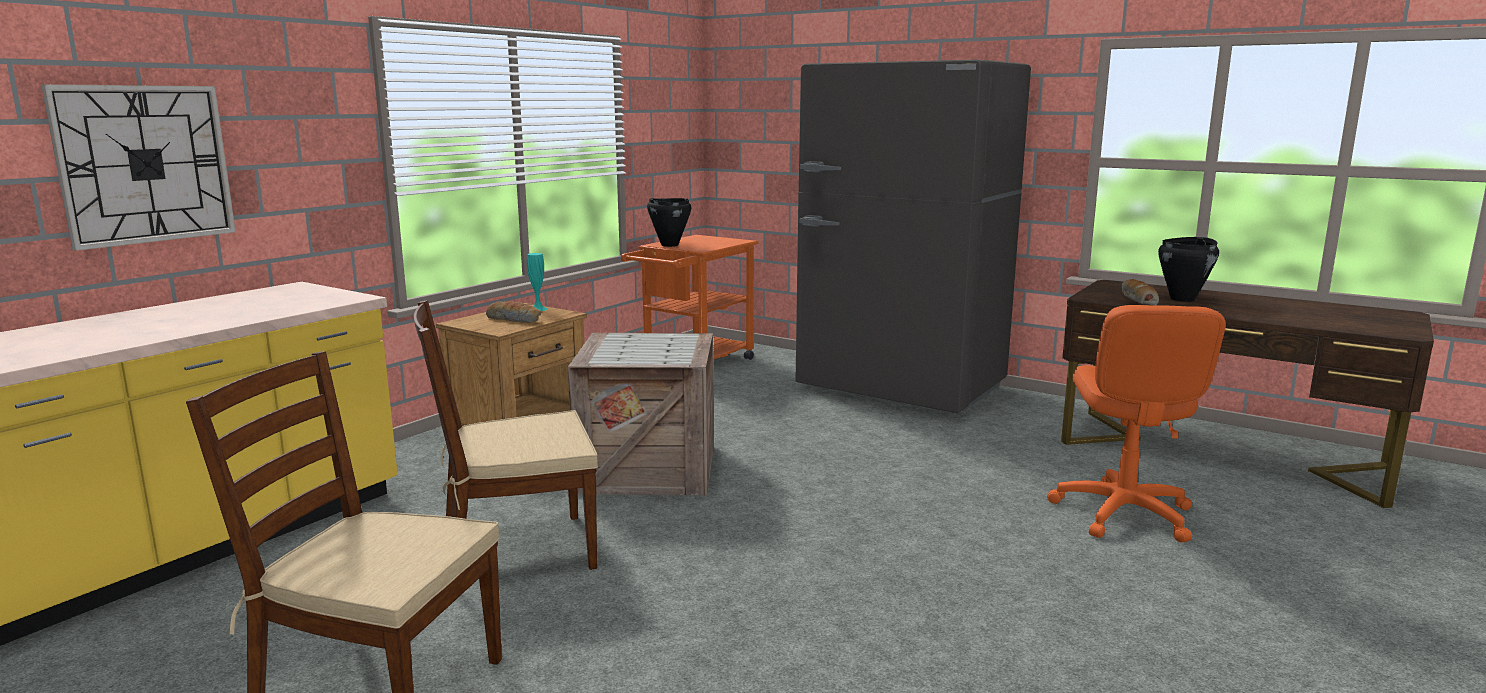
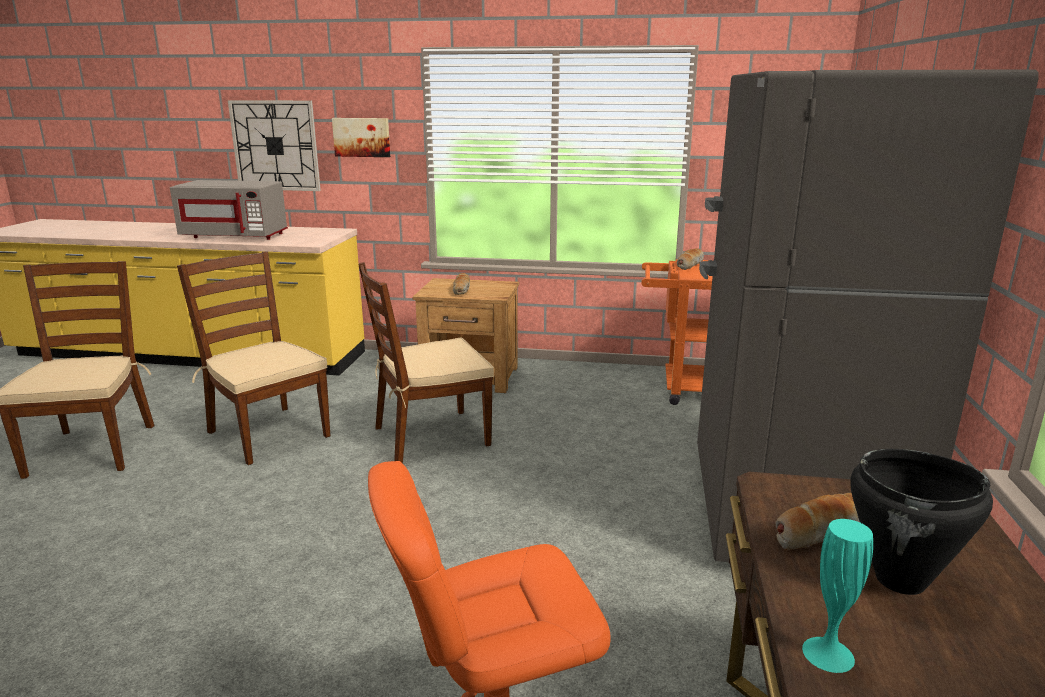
camera: 65 degrees right, 5 degrees up
(189, 321) = (235, 236): none -> grey microwave
(295, 141) = (362, 137): none -> picture
(538, 309) = (501, 288): turquoise vase -> turquoise vase (828, 654)
(646, 469) = (430, 436): crate -> brown chair
(669, 245) = (689, 264): black cooking pot -> bread

